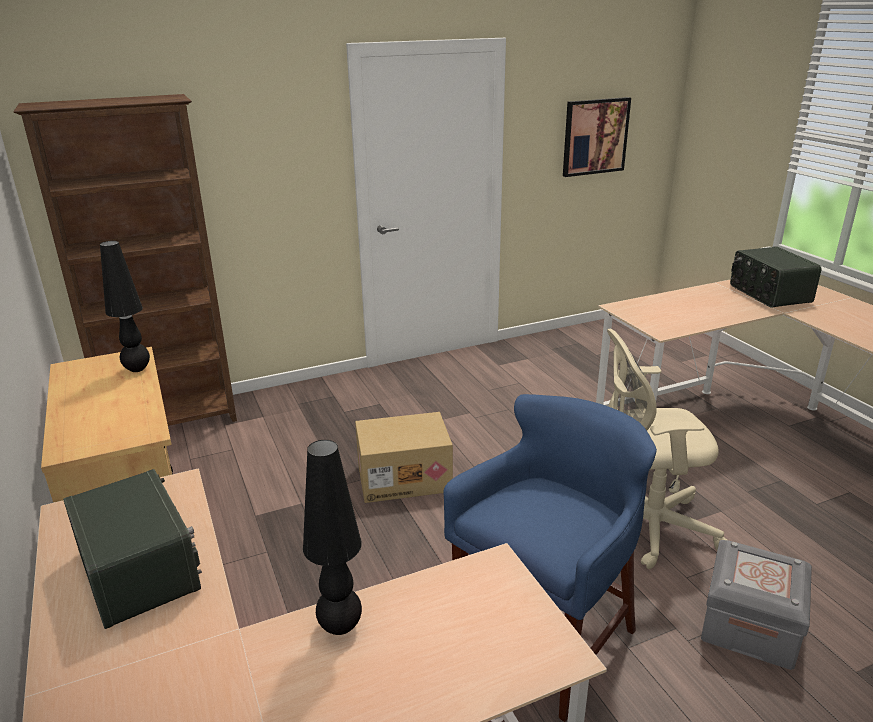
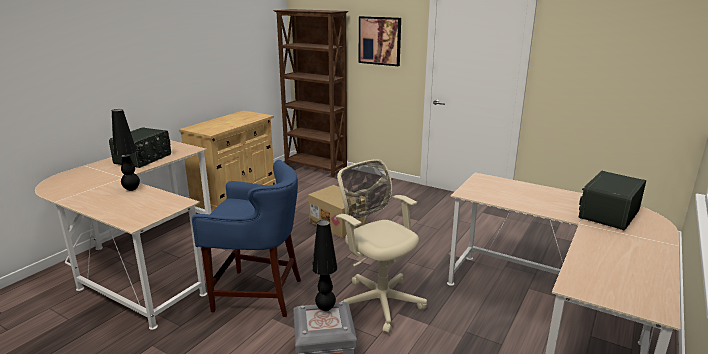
camera: 55 degrees right, 5 degrees down
(137, 369) = (253, 119): black table lamp -> black table lamp (325, 308)
(595, 136) = (615, 72): picture -> picture (379, 40)

